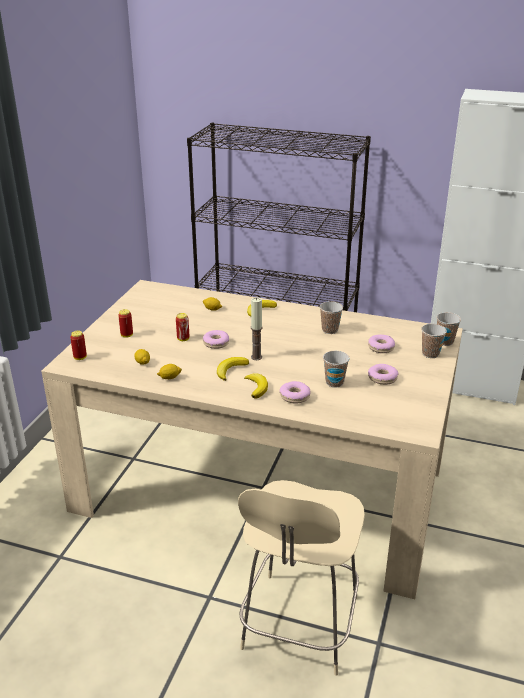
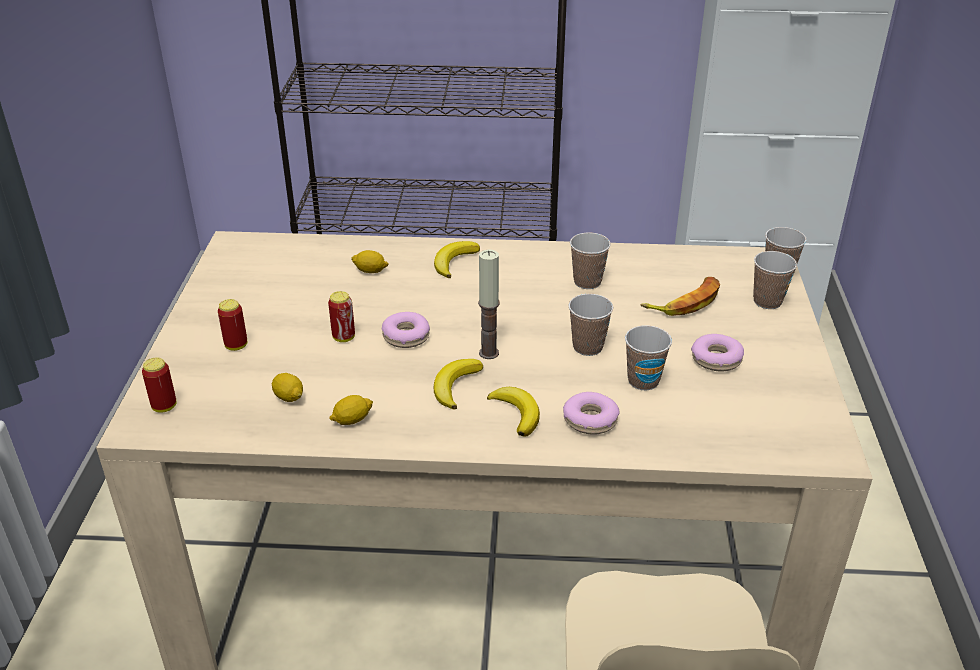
camera: 15 degrees left, 5 degrees up
(312, 362) = (587, 347): none -> cup
(381, 347) = (685, 302): donut -> banana

